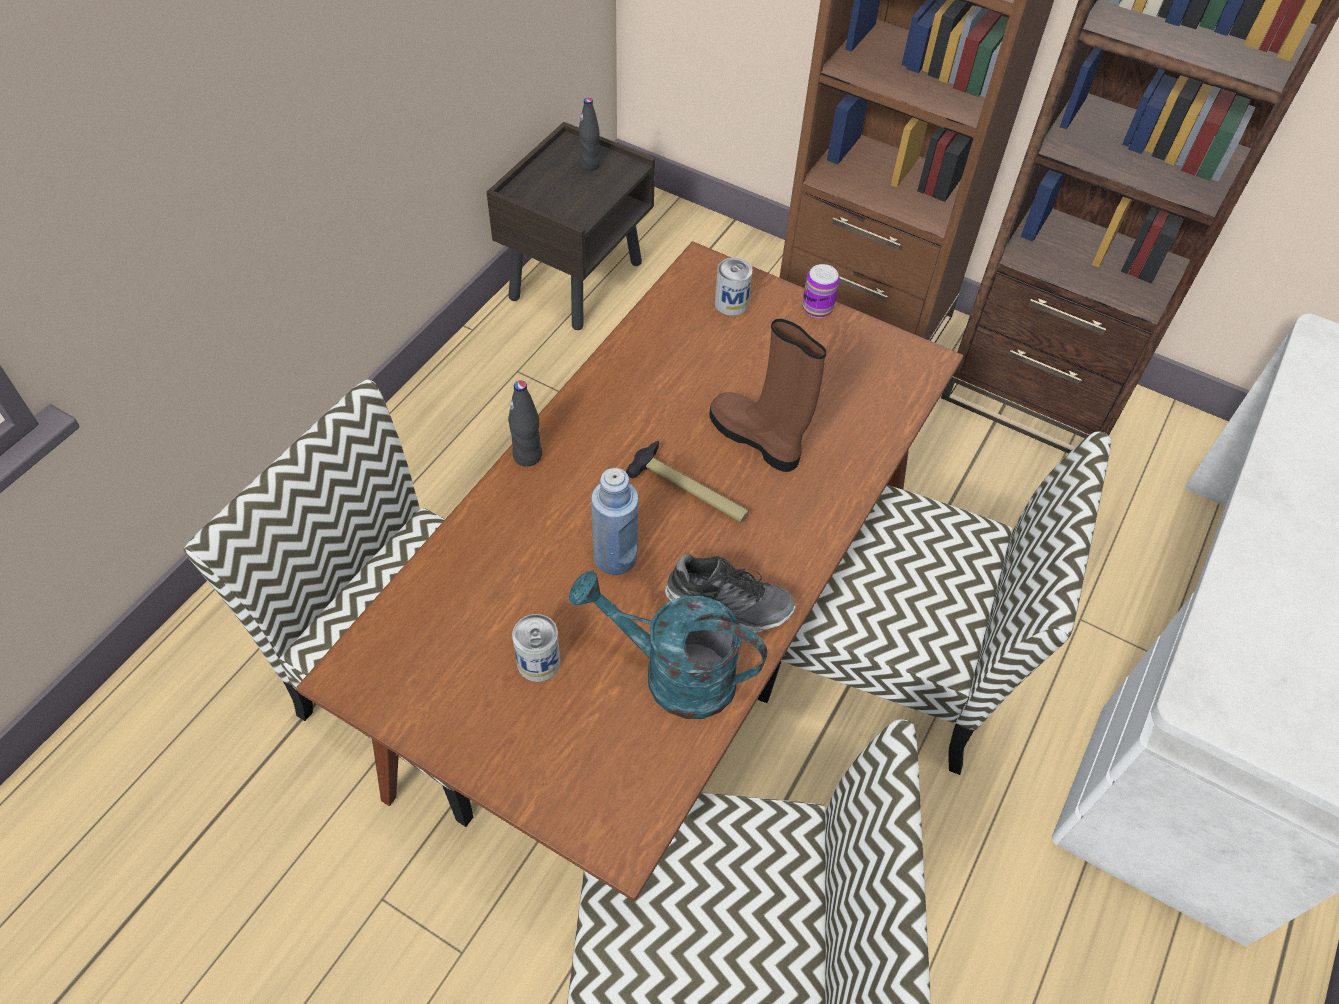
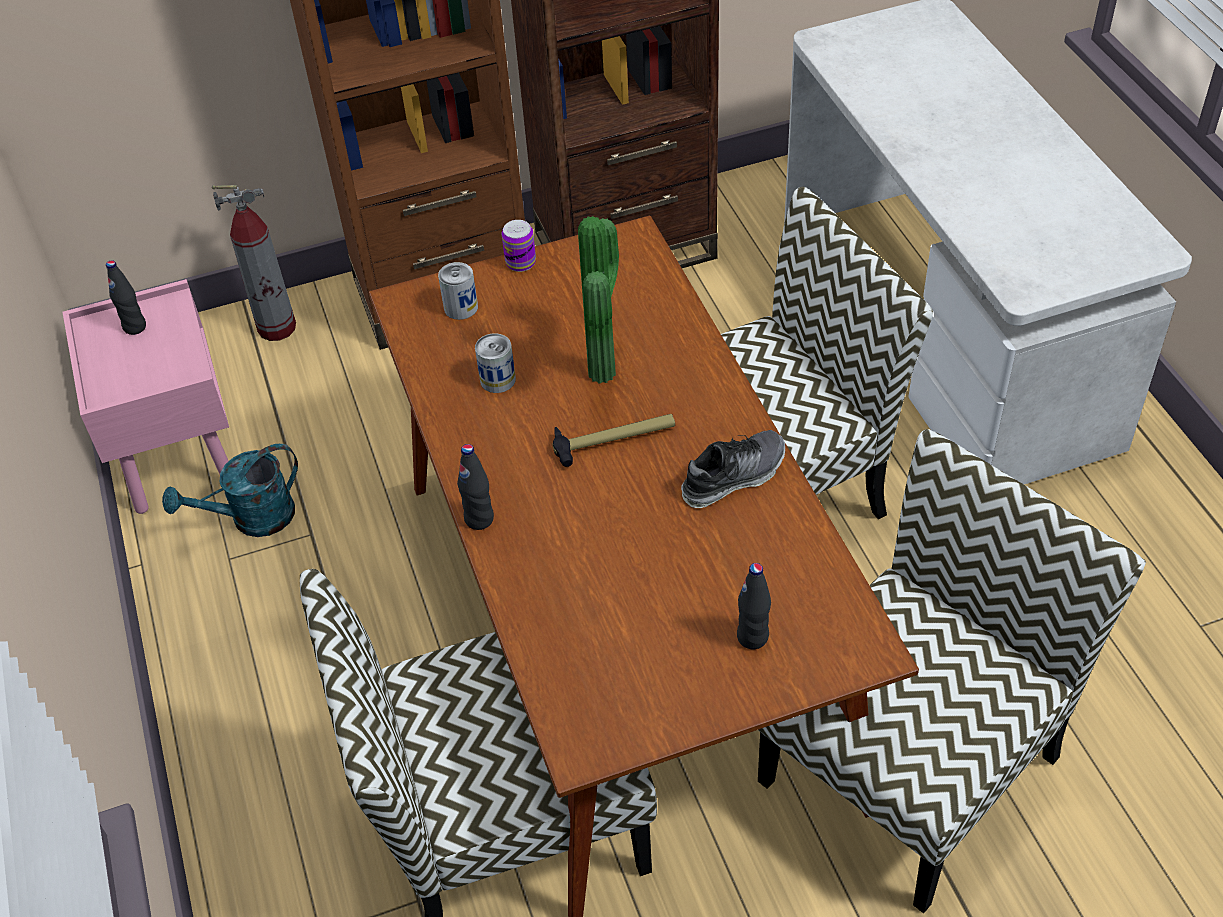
camera: 45 degrees left, 5 degrees down
(538, 662) = (680, 619): can -> can (498, 380)
(562, 731) = (752, 637): none -> black bottle
(576, 279) = (175, 451): brown nightstand -> pink nightstand
(615, 557) = (631, 519): blue bottle -> none
(673, 674) = (763, 544): turquoise watering can -> turquoise watering can (252, 519)
(731, 254) = (277, 327): none -> fire extinguisher
(757, 439) = (607, 373): brown boot -> potted plant

